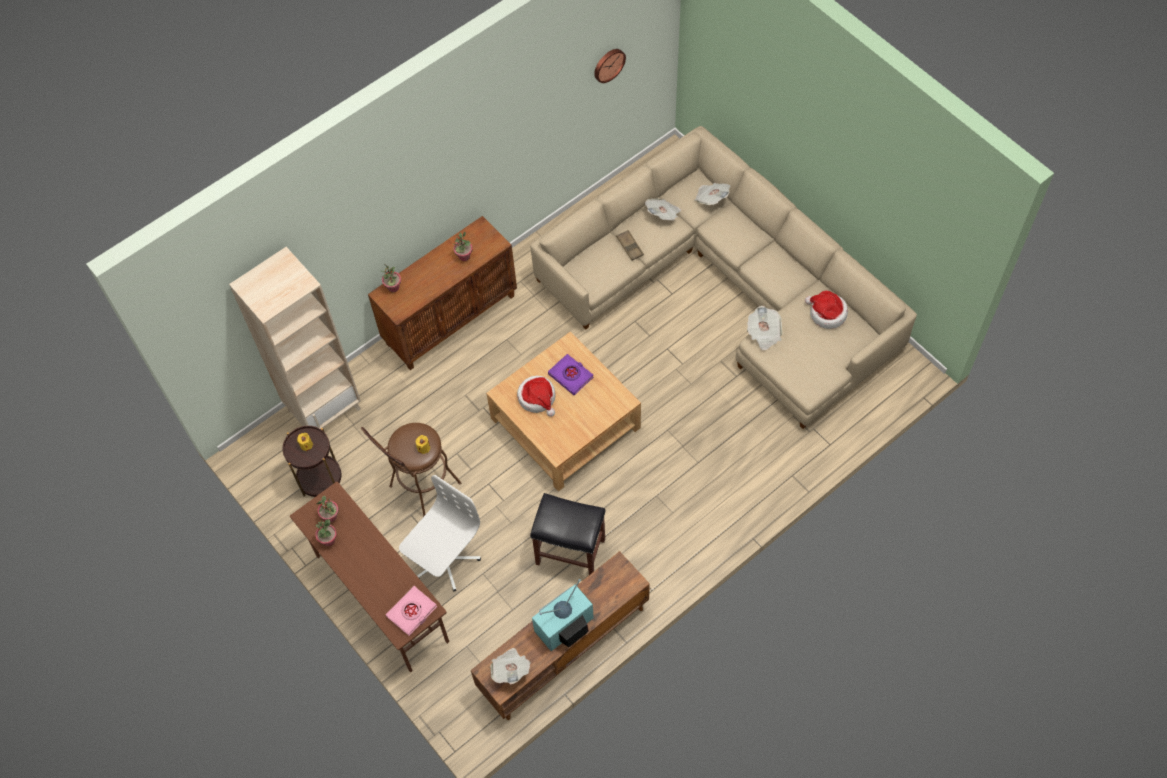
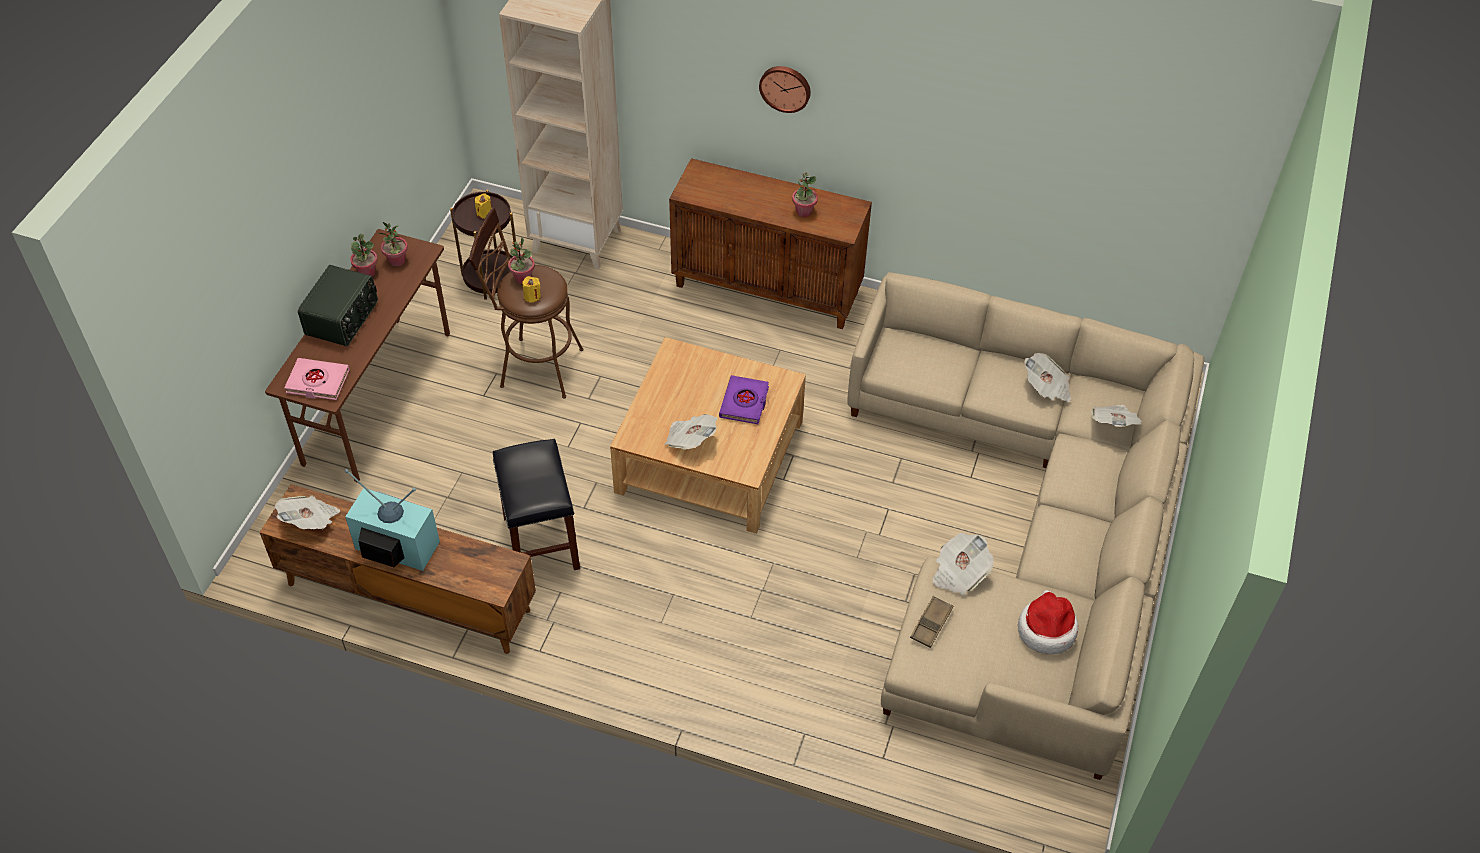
camera: 55 degrees right, 10 degrees down
(363, 573) = (343, 318): none -> radio
(393, 287) = (715, 174): potted plant -> potted plant (523, 278)
(445, 560) = (458, 430): white office chair -> none
(537, 398) = (691, 386): hat -> none
(580, 420) = (690, 440): none -> newspaper
(608, 64) = (1129, 158): wall clock -> wall clock (785, 87)
(630, 246) = (971, 376): brown tray -> brown tray (931, 624)

